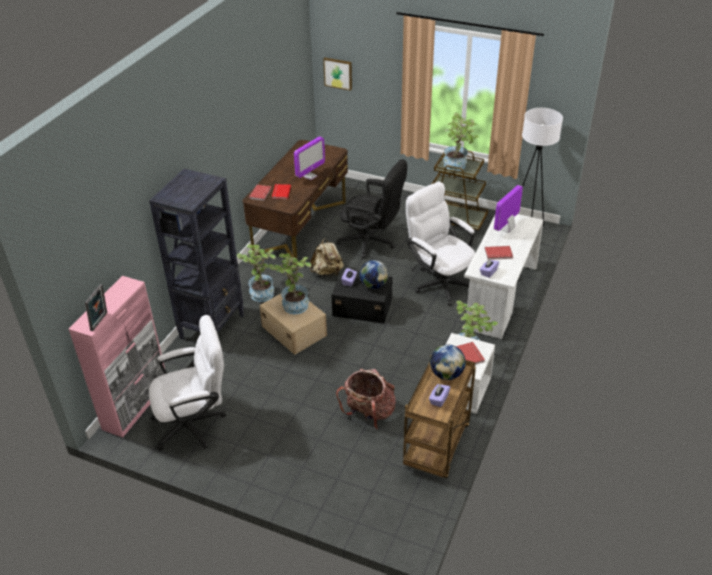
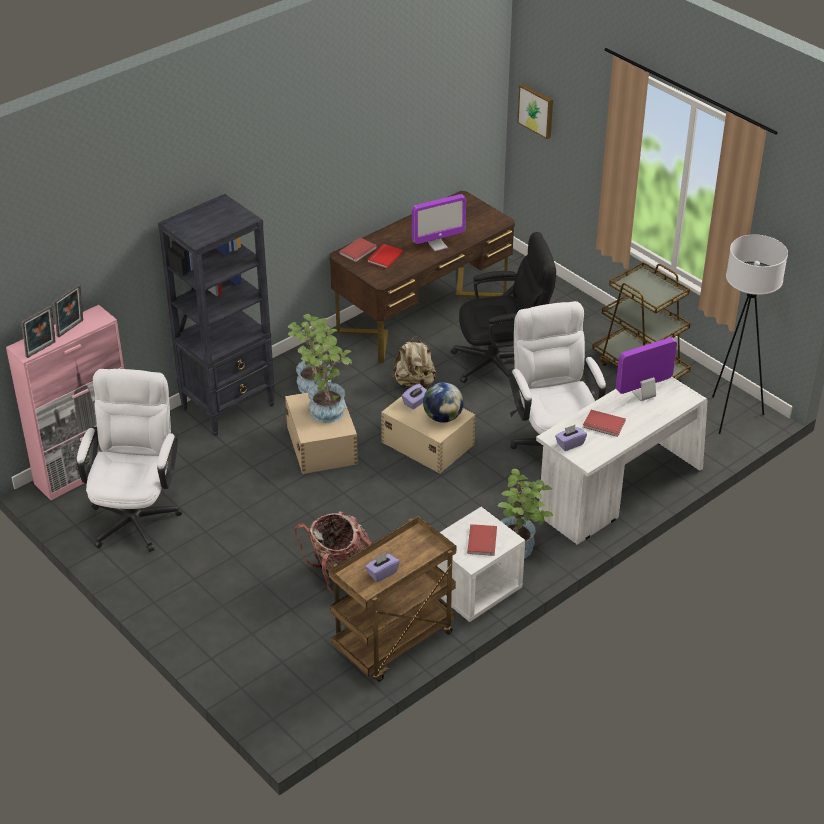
camera: 25 degrees right, 0 degrees up
(113, 299) = (71, 329): none -> picture frame
(195, 423) = (137, 514): white office chair -> white office chair turned 90 degrees counterclockwise
(362, 306) = (427, 442): black storage box -> beige storage box
(372, 242) = (502, 362): black office chair -> black office chair turned 60 degrees counterclockwise
(446, 374) = (414, 548): globe -> none
(458, 166) = (648, 288): potted plant -> none

